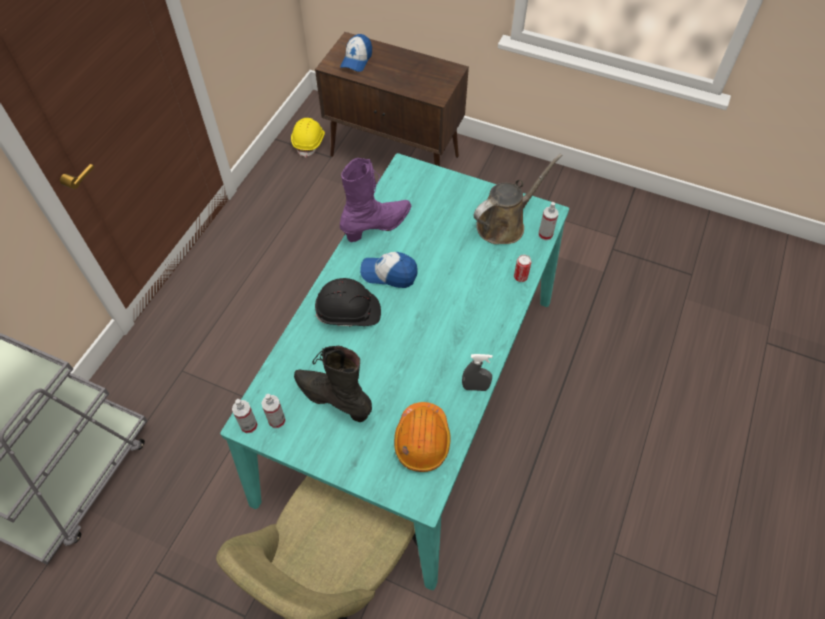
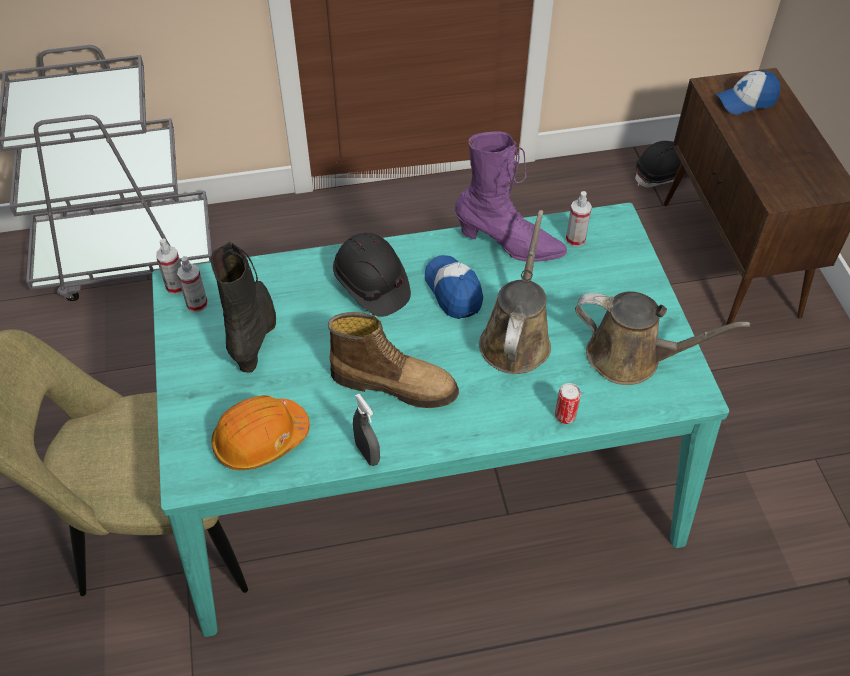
camera: 55 degrees right, 5 degrees down
(309, 142) = (661, 175): yellow hard hat -> black hard hat
(434, 344) = (394, 383): none -> boot
(450, 266) = (516, 338): none -> brown watering can
(545, 234) = (657, 408): spray bottle -> spray bottle (575, 239)

